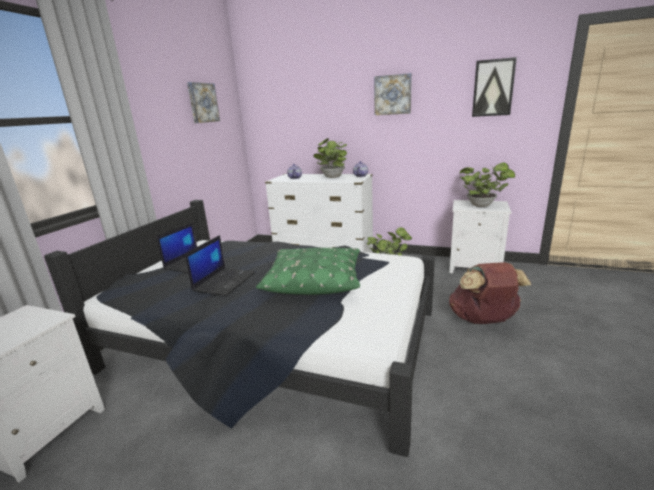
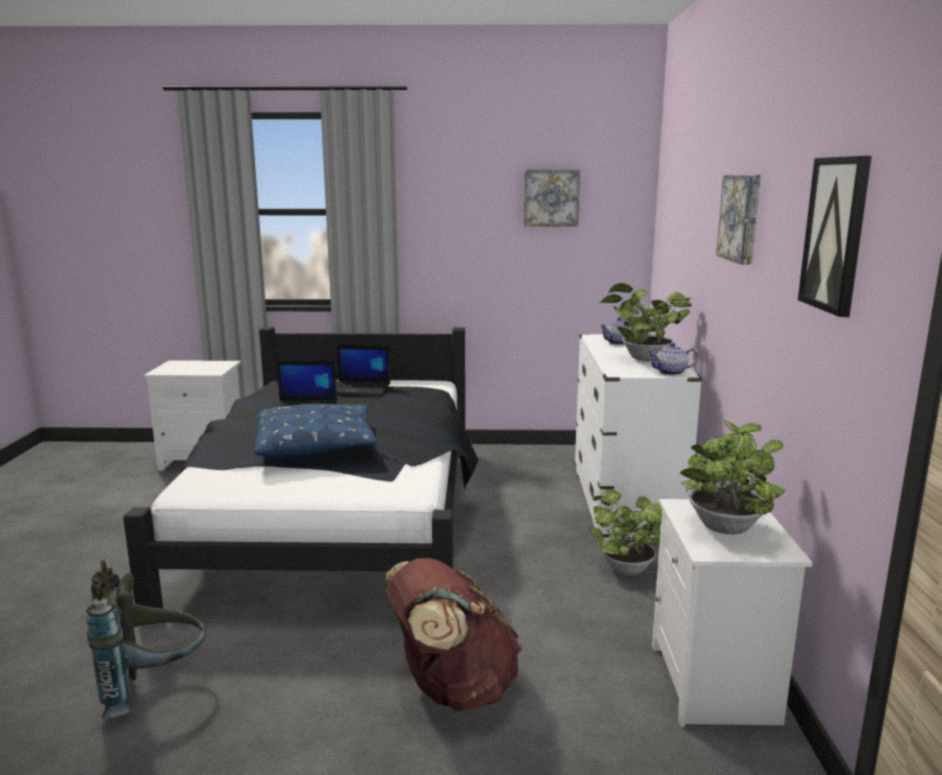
camera: 70 degrees right, 5 degrees down
(314, 280) = (316, 445): green pillow -> blue pillow
(495, 443) = (153, 687): none -> grey backpack

